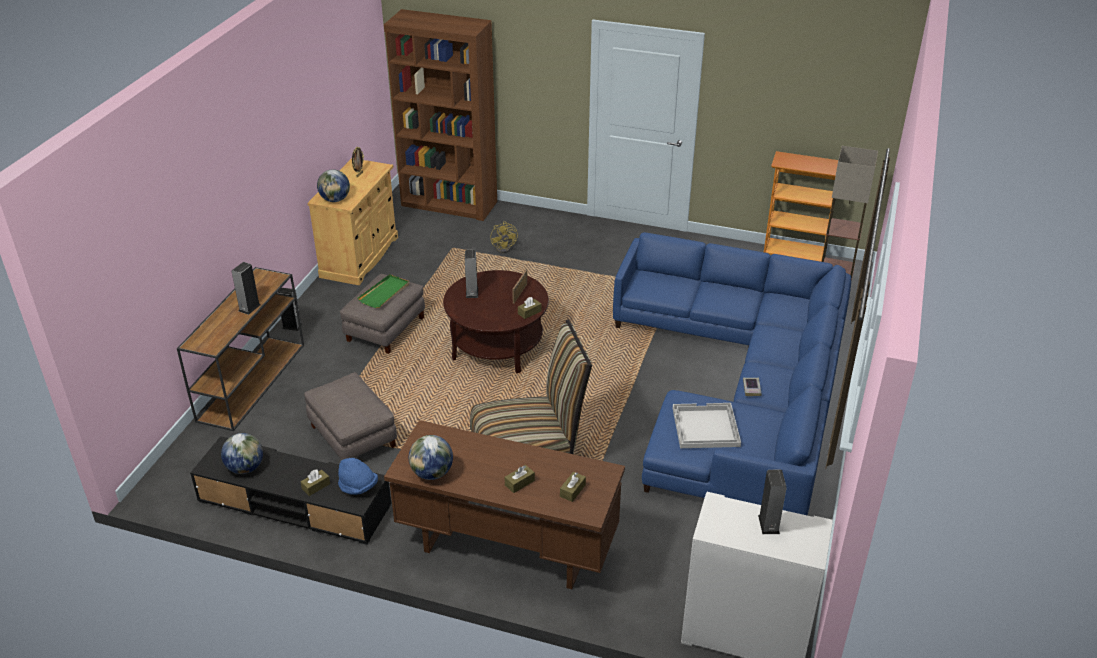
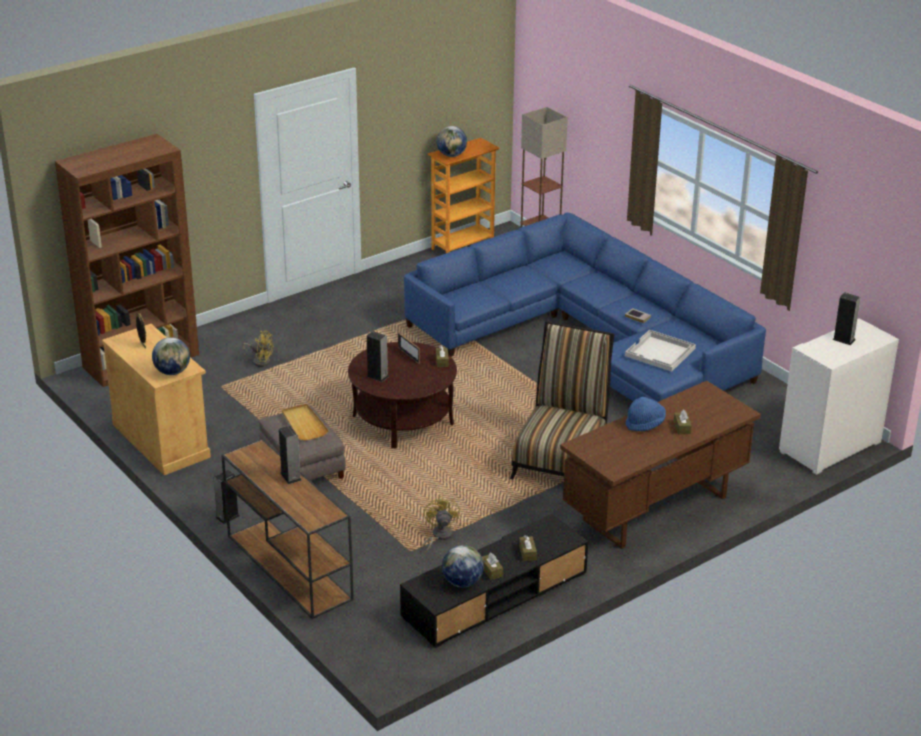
camera: 55 degrees left, 5 degrees down
(352, 436) = (439, 536): grey ottoman -> yellow fan
(358, 487) = (550, 532): blue hat -> blue hat (645, 424)
(384, 293) = (304, 424): green tray -> beige tray
(432, 473) = (632, 460): globe -> globe (451, 155)
(572, 491) = (712, 410): brown tissue box -> brown tissue box (491, 571)

